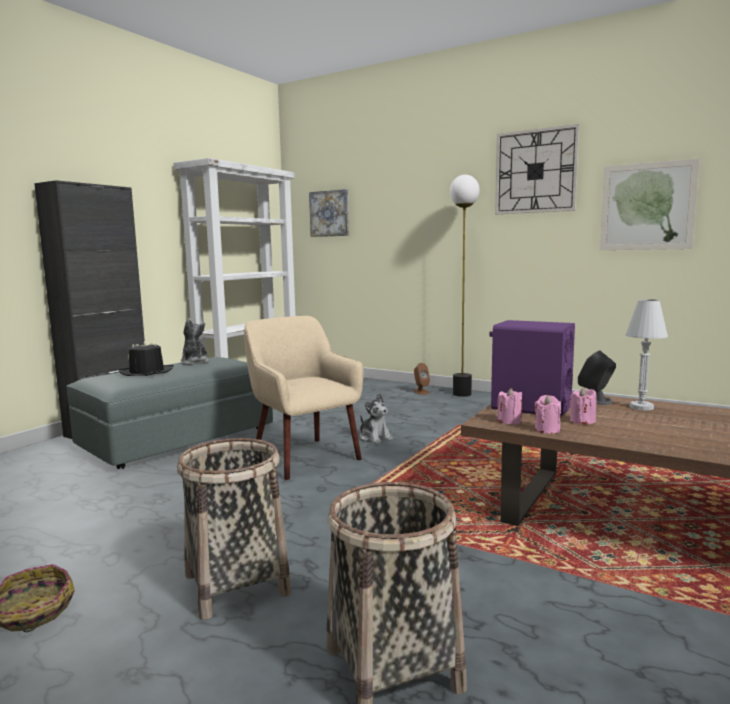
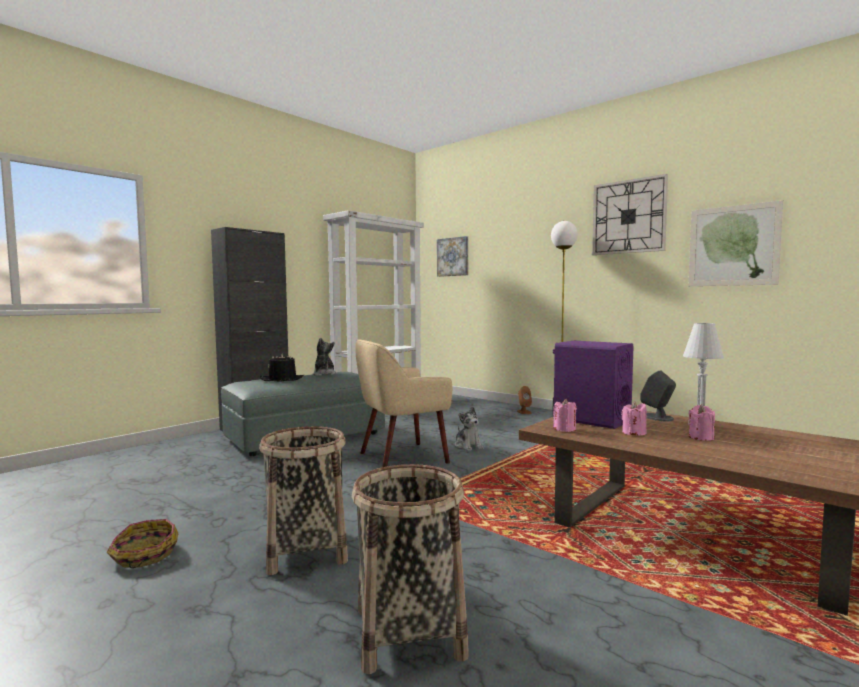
camera: 10 degrees right, 5 degrees down
(304, 457) = (401, 457): beige armchair -> beige armchair turned 90 degrees counterclockwise
(547, 430) = (595, 438): pink candle -> pink candle (701, 437)

